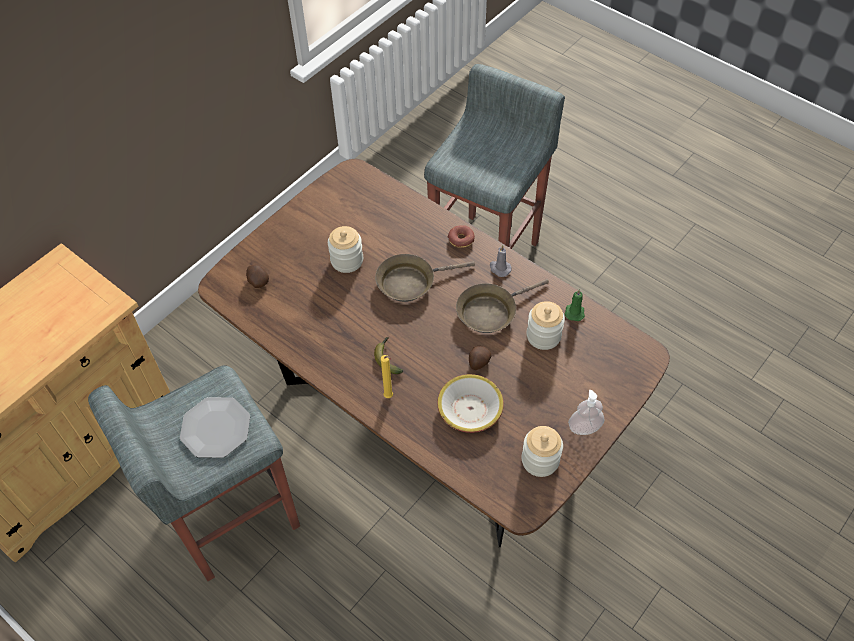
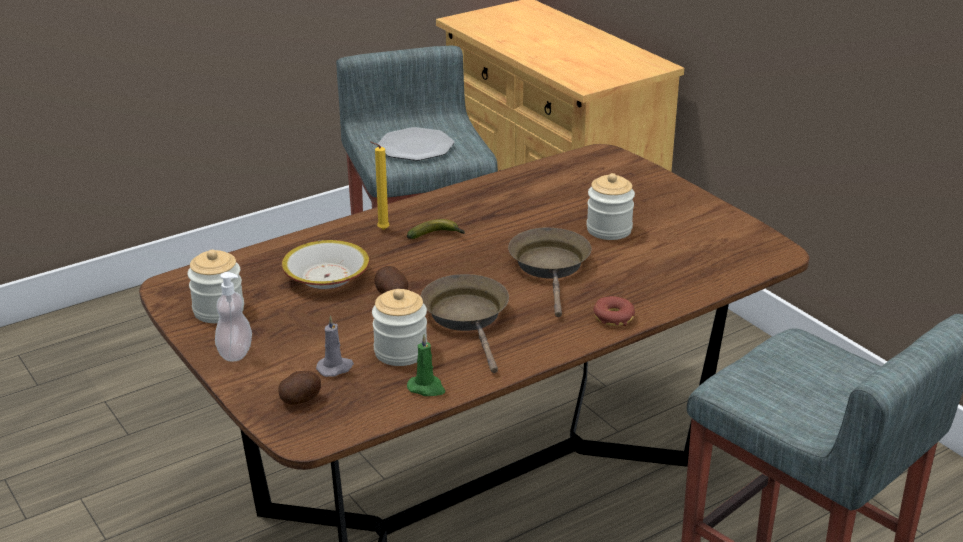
camera: 105 degrees right, 25 degrees down
(257, 281) = (599, 174): potato -> potato (301, 400)
(499, 268) = (542, 339): grey candle -> grey candle (335, 368)

